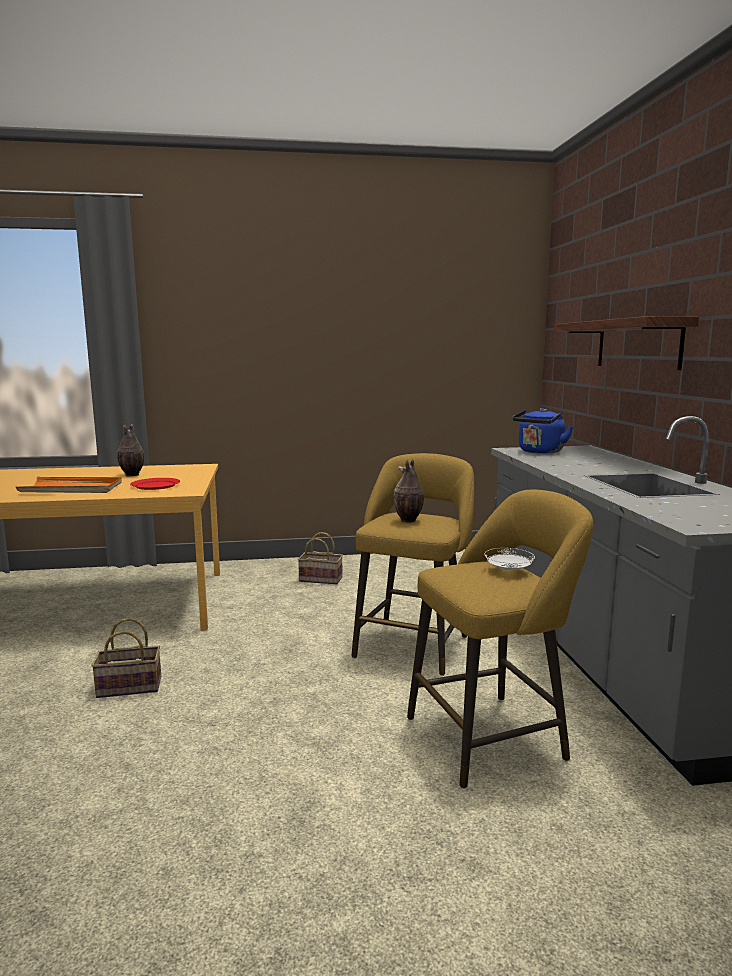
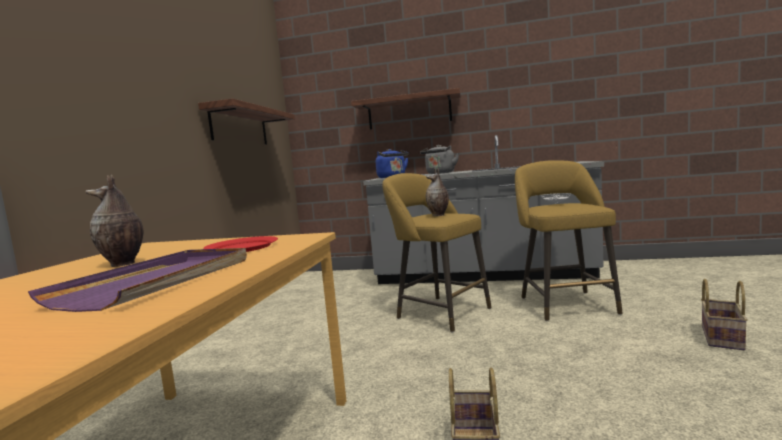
camera: 70 degrees left, 5 degrees down
(72, 489) = (161, 281): orange tray -> purple tray
(322, 579) = (274, 337): basket -> basket (720, 337)
(418, 358) = (239, 127): none -> shelf
(592, 464) = (440, 173): none -> grey kettle

